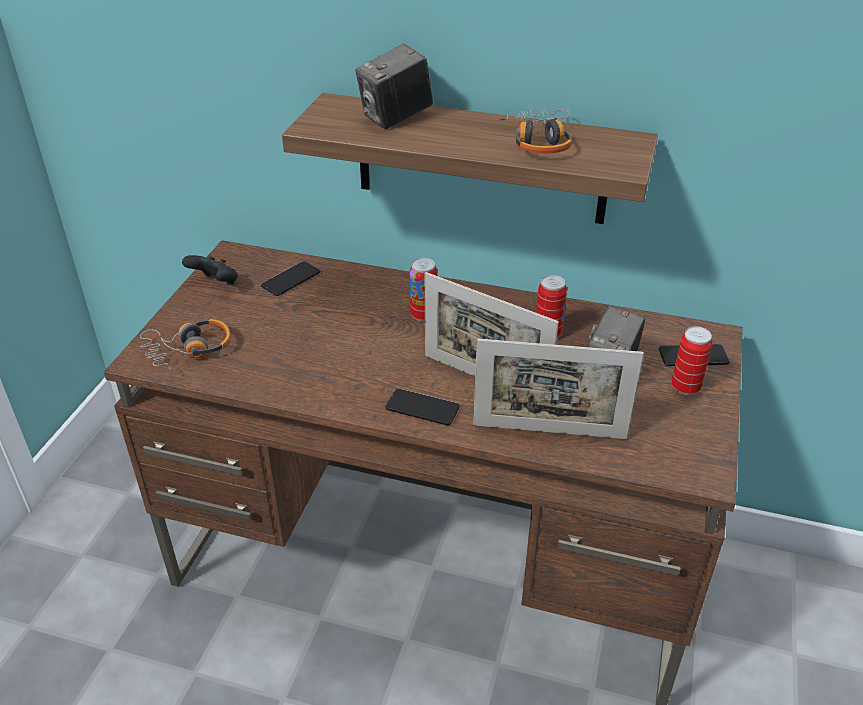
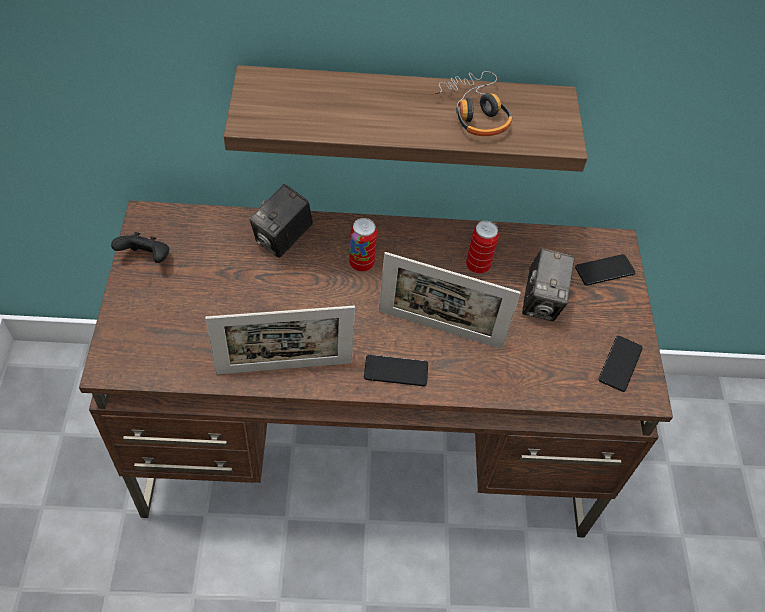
camera: 20 degrees left, 15 degrees up
(188, 350) = (154, 346): headphones -> none
(290, 279) = (220, 240): phone -> phone (620, 364)
(396, 118) = (328, 96): camera -> camera (283, 239)
(549, 431) = (510, 375): picture frame -> picture frame (284, 367)
(685, 387) = (607, 305): can -> none

